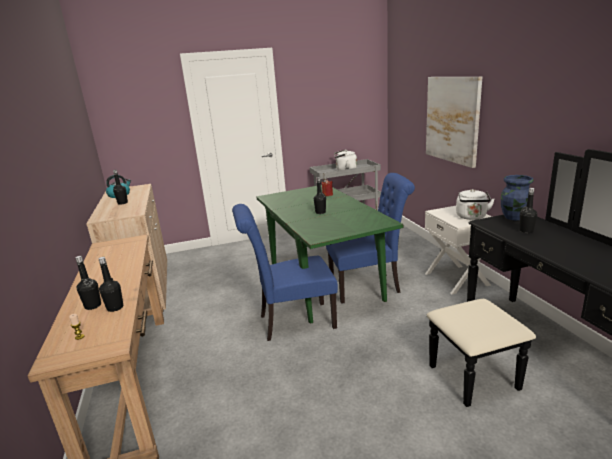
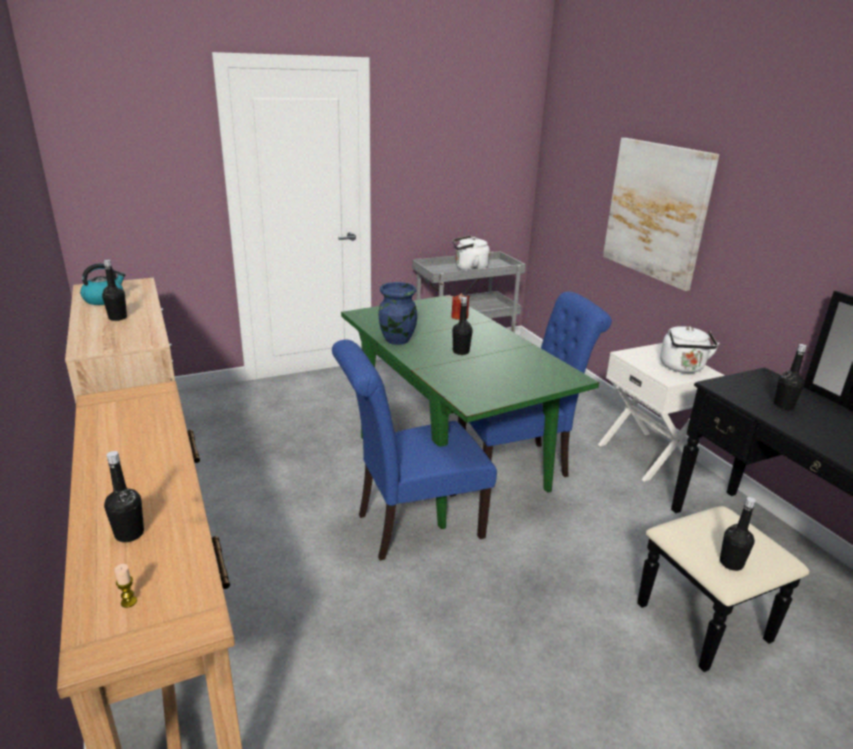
camera: 10 degrees left, 5 degrees up
(115, 308) = (173, 538): black bottle -> black bottle (731, 563)
(514, 217) = (758, 379): blue vase -> blue vase (397, 340)

